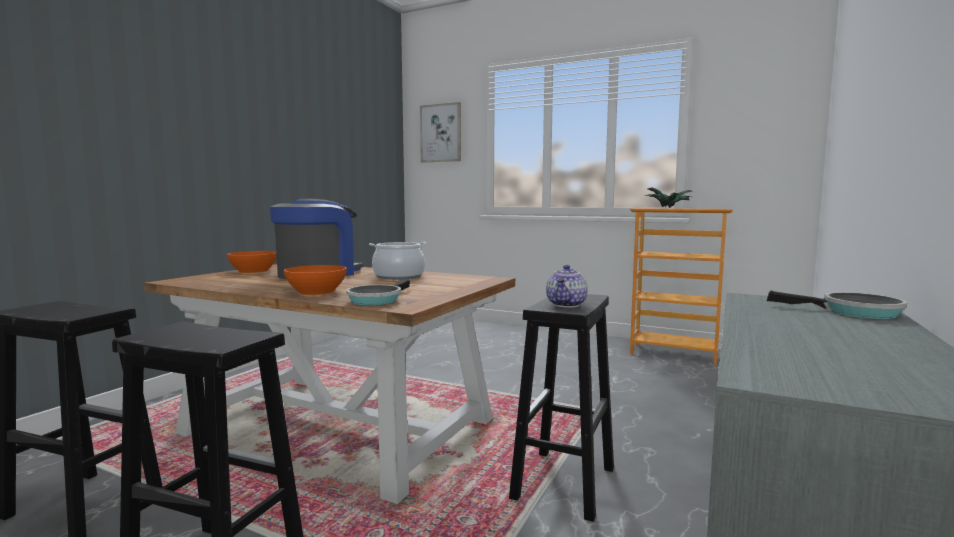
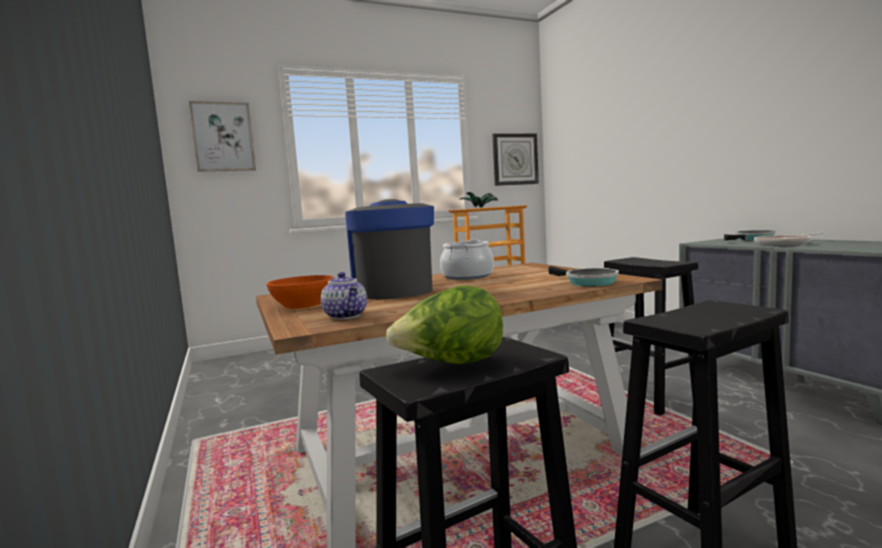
camera: 50 degrees left, 0 degrees up
(62, 309) = (451, 365): none -> lettuce
(317, 292) = (516, 291): orange bowl -> none
(567, 305) = (660, 261): teapot -> teapot (346, 316)
(767, 143) = (515, 159): none -> wall clock
(793, 326) = (785, 244): none -> frying pan

